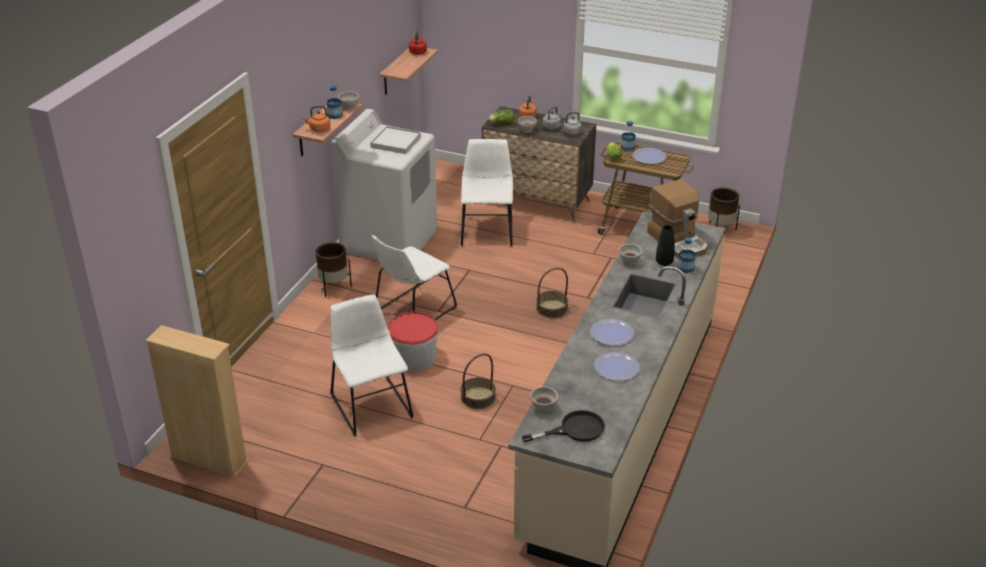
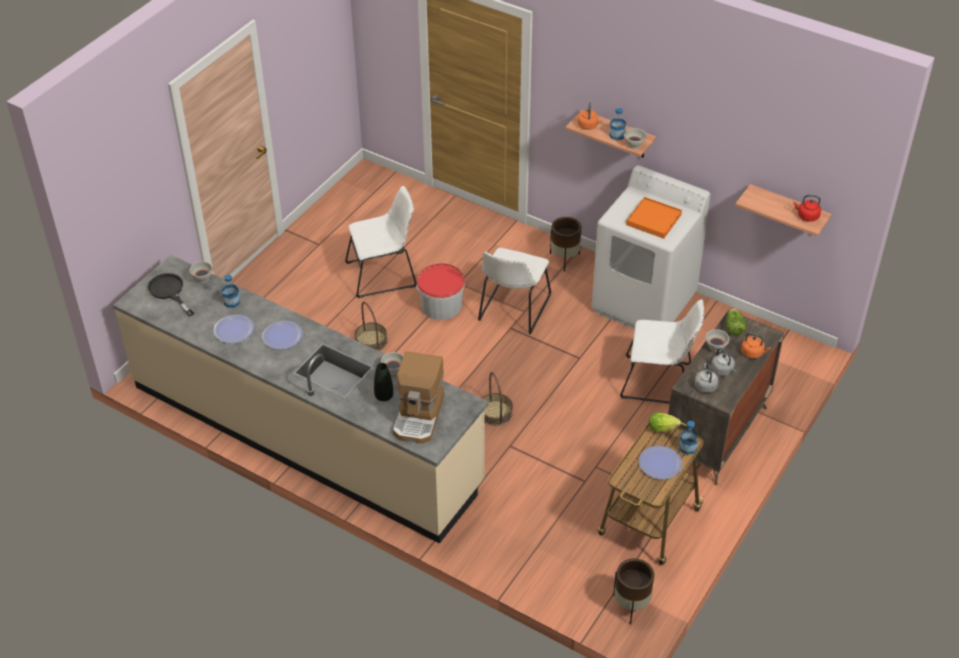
camera: 100 degrees right, 10 degrees up
(209, 459) = (346, 187): beige bookcase -> none
(396, 142) = (653, 220): white tray -> orange tray
(412, 311) = (513, 310): white chair -> white chair turned 120 degrees counterclockwise
(574, 429) = (169, 292): black frying pan -> black frying pan turned 150 degrees clockwise
(678, 241) = (419, 416): coffee machine -> coffee machine turned 60 degrees counterclockwise
(685, 268) = (369, 411): bottle -> bottle (232, 302)

